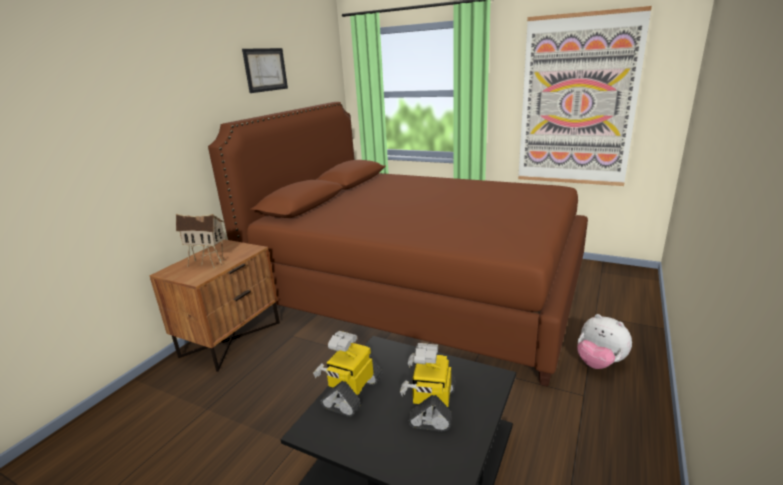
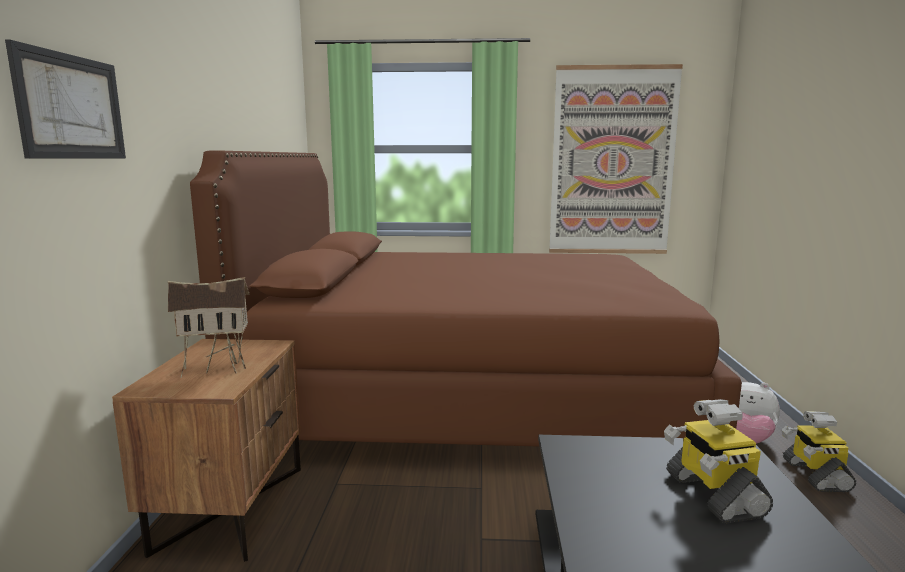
camera: 25 degrees left, 10 degrees down
(265, 70) = (242, 89): picture -> picture (71, 107)
(352, 392) = (596, 503): toy robot -> toy robot (814, 475)

